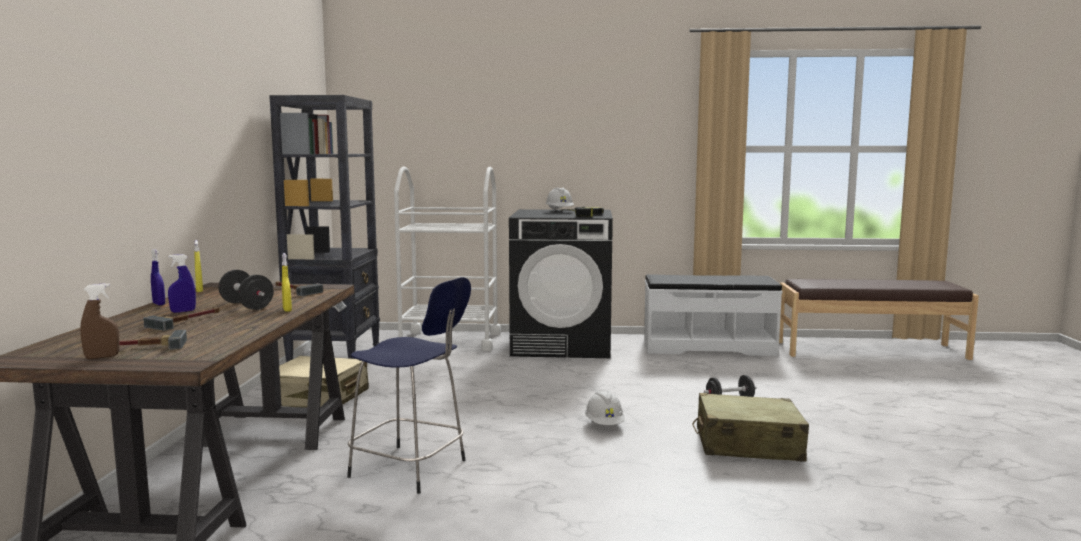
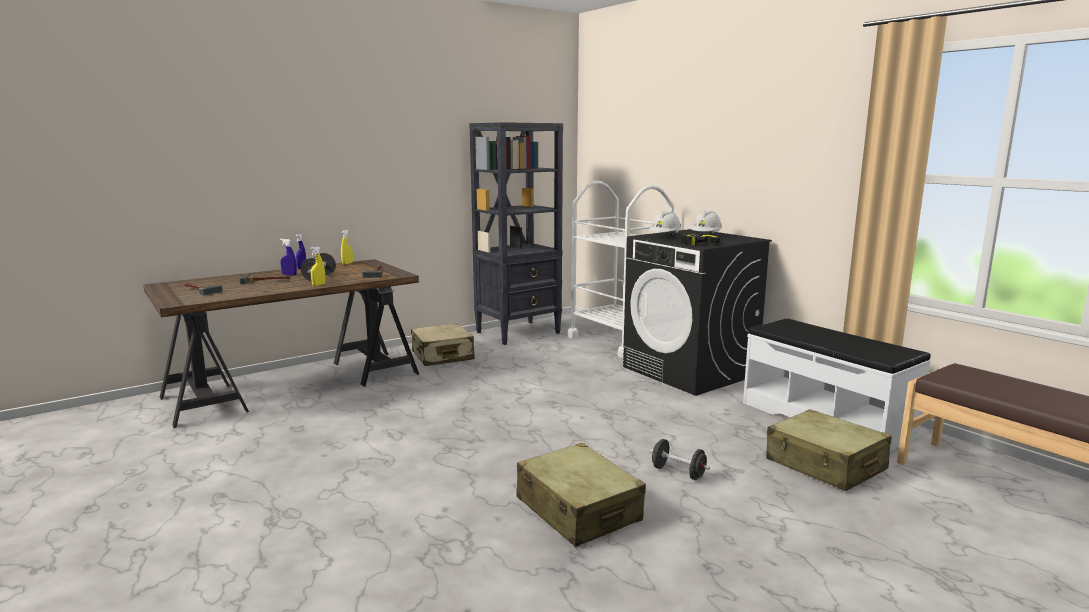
camera: 50 degrees right, 5 degrees up
(102, 357) = (175, 292): brown spray bottle -> none
(411, 469) = (365, 417): blue stool -> none
(604, 425) = (532, 443): white hard hat -> white hard hat (665, 236)
(772, 369) = (825, 465): none -> beige suitcase

